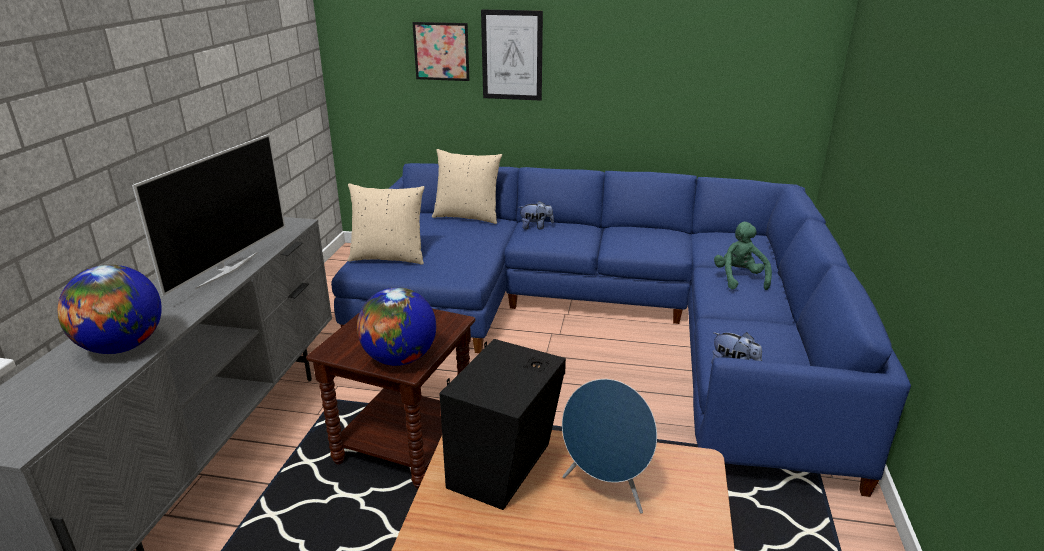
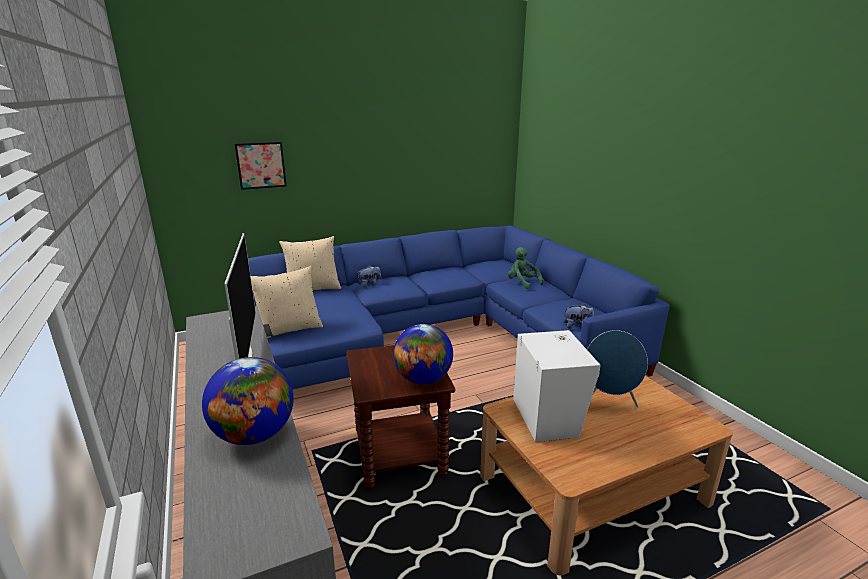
camera: 35 degrees left, 5 degrees down
(505, 466) = (548, 416): black speaker -> white speaker
(512, 55) = (318, 163): picture -> none

